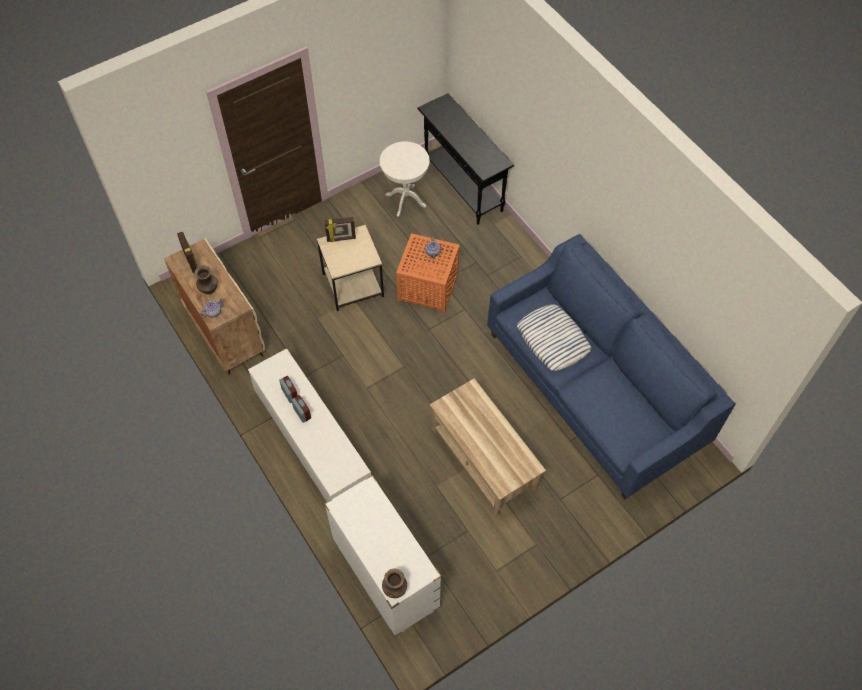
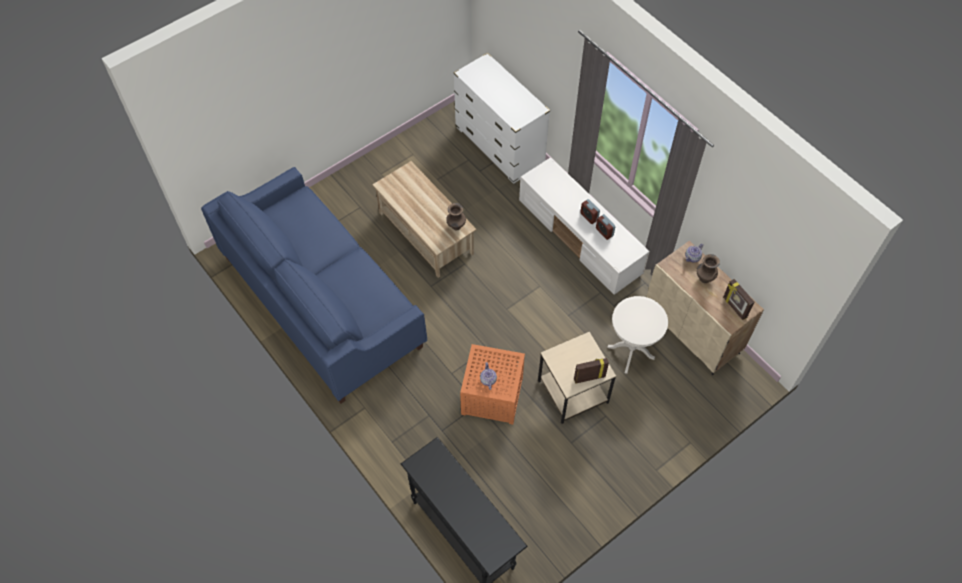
camera: 175 degrees right, 0 degrees up
(395, 589) = (486, 62): brown vase -> brown vase (456, 226)
(406, 200) = (530, 508): white side table -> white side table (630, 352)
(553, 340) = (361, 285): pillow -> none

